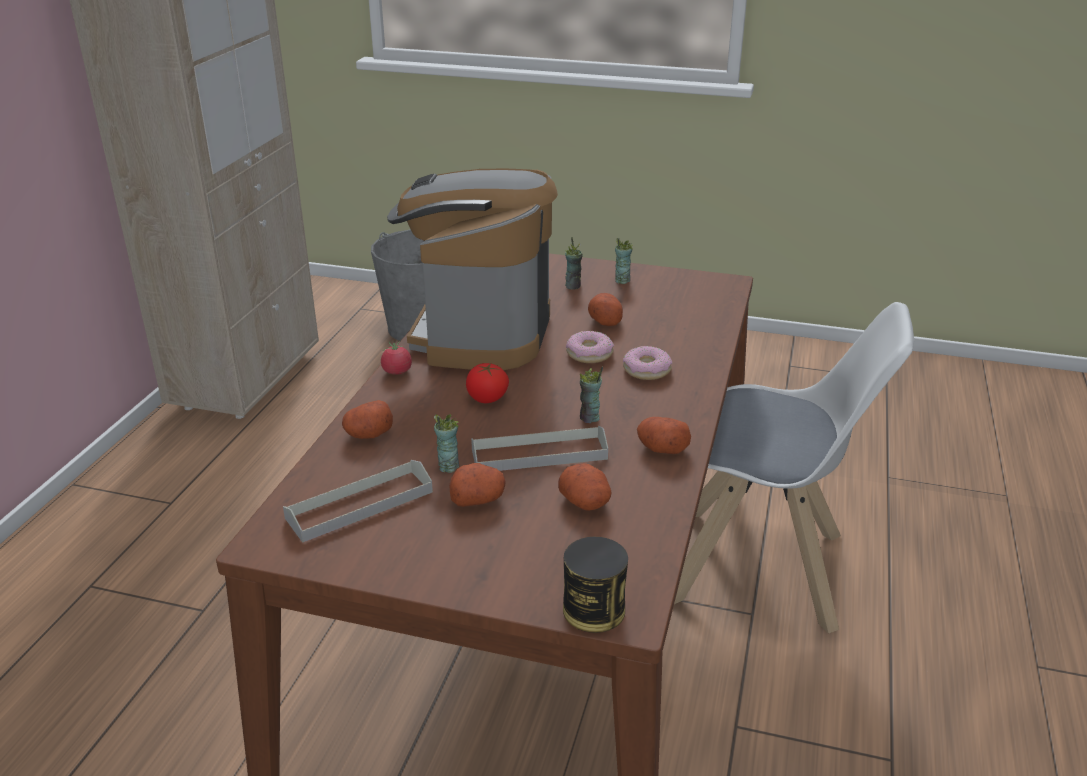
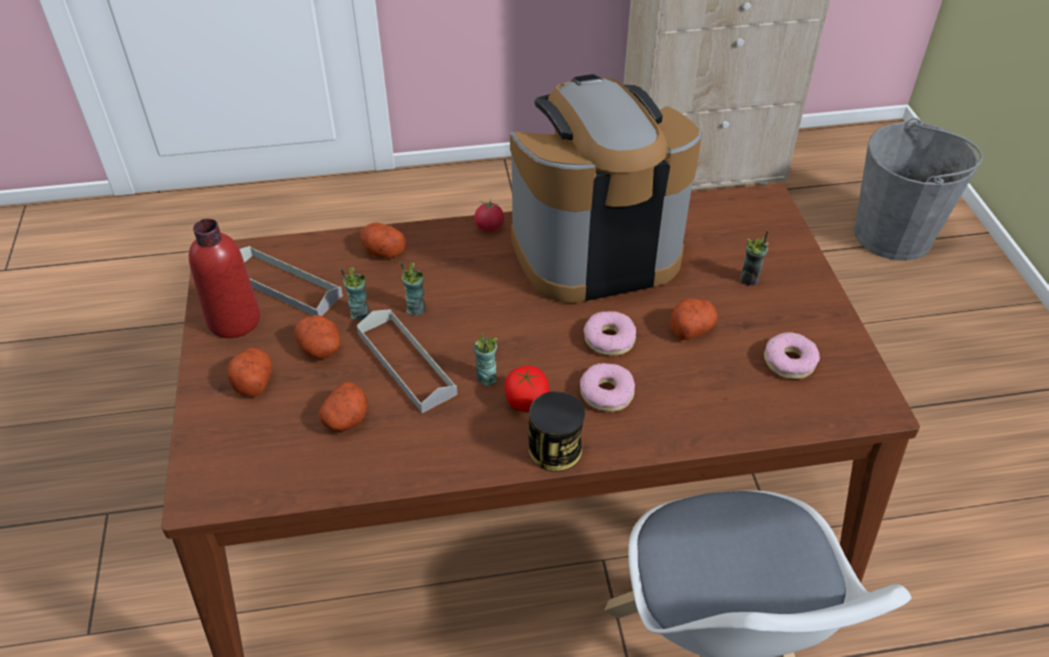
camera: 65 degrees right, 15 degrees up
(383, 549) = (234, 320): none -> red bottle
(487, 398) = (480, 297): tomato -> tomato (526, 401)
(594, 610) = (199, 471): can -> can (555, 449)
(622, 280) = (798, 313): cup -> cup (416, 309)
(661, 448) = (461, 447): potato -> potato (252, 381)
(666, 297) = (789, 361): none -> donut

